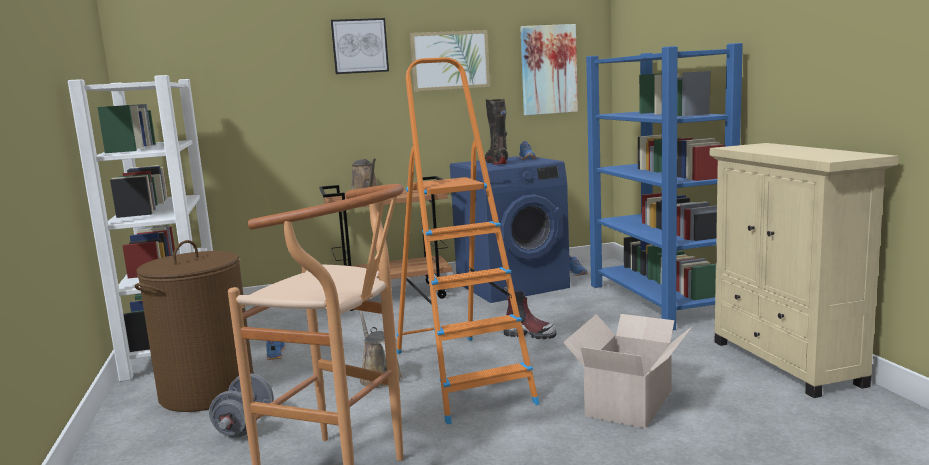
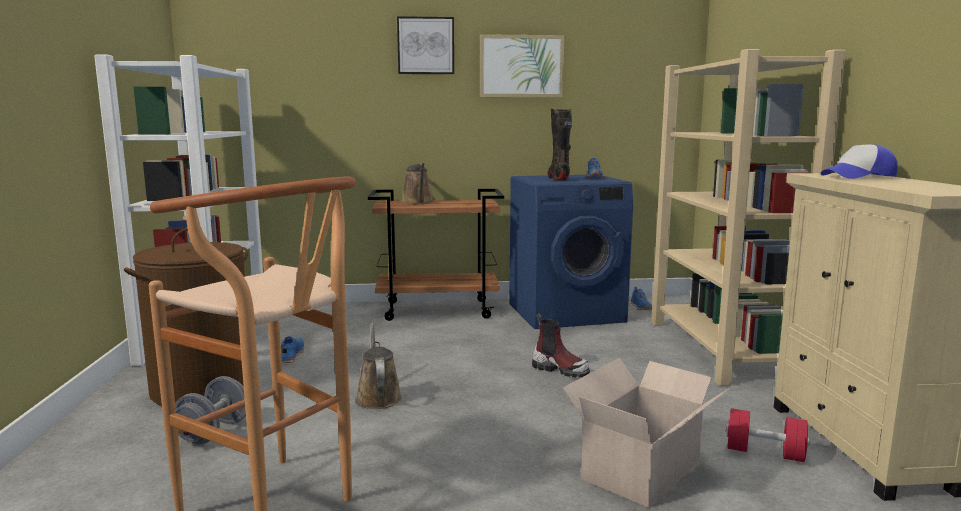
camera: 10 degrees right, 0 degrees up
(461, 375) = (464, 407): orange step ladder -> none
(548, 70) = (630, 82): picture -> none
(657, 301) = (720, 349): blue bookcase -> beige bookcase
(718, 377) = (764, 453): none -> red dumbbell
(766, 147) = (859, 176): none -> cap

